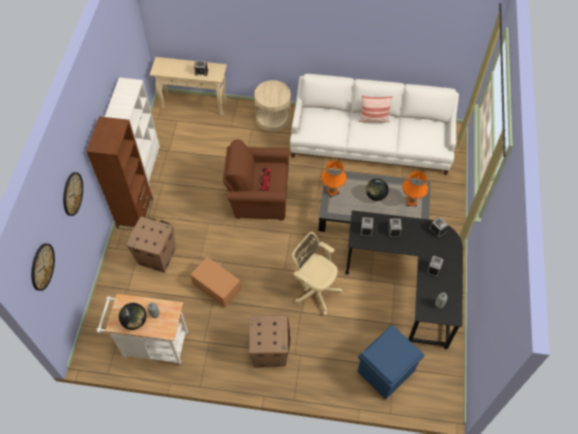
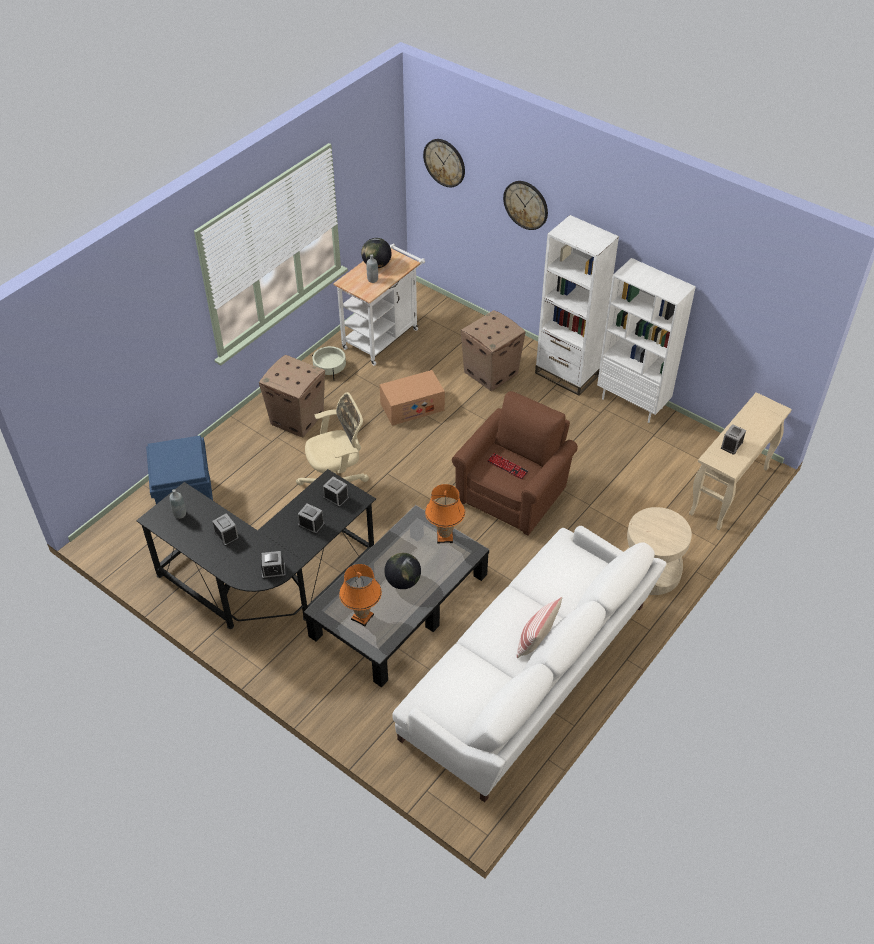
camera: 120 degrees right, 10 degrees down
(135, 213) = (566, 374): brown bookcase -> white bookcase
(208, 361) = (330, 369): none -> beige planter

